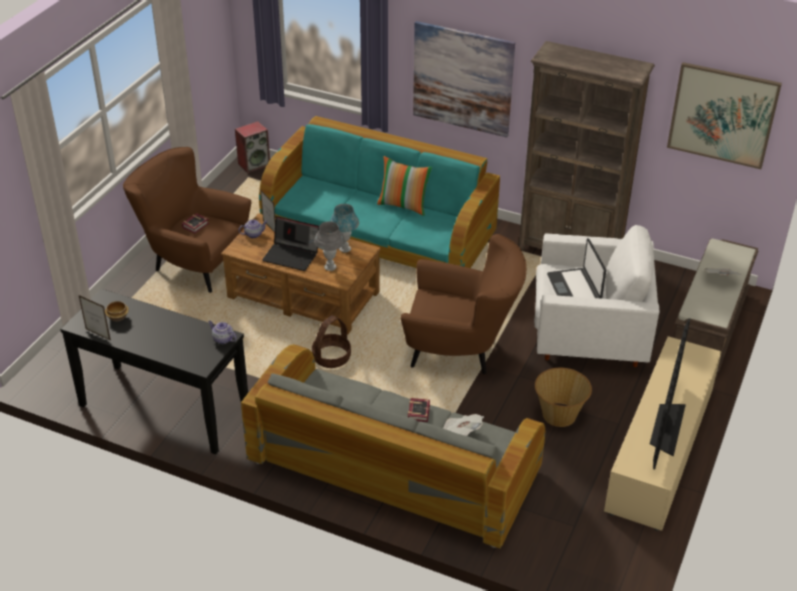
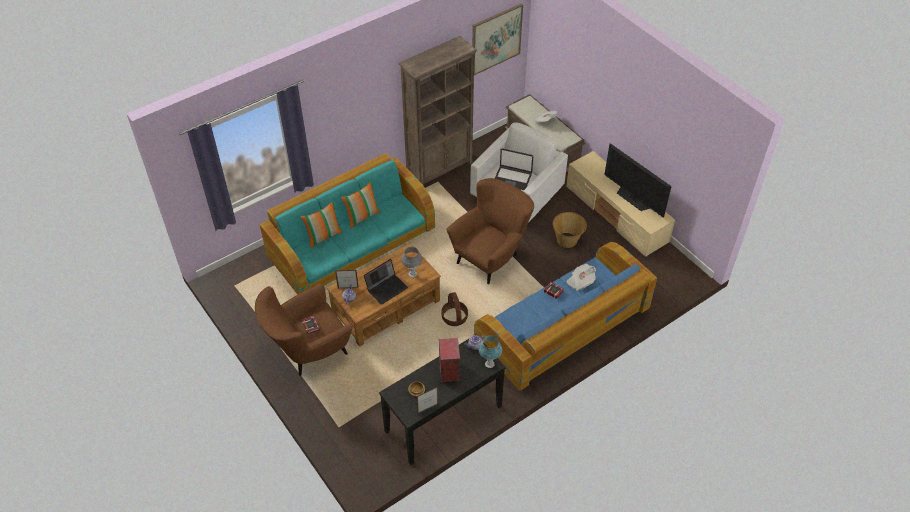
camera: 60 degrees left, 10 degrees up
(254, 164) = (221, 276): speaker -> speaker (449, 370)
(345, 249) = (399, 260): blue table lamp -> blue table lamp (489, 364)
(347, 191) = (324, 236): none -> pillow
(392, 467) = (562, 328): grey sofa -> blue sofa
(462, 79) = (350, 118): picture -> none

